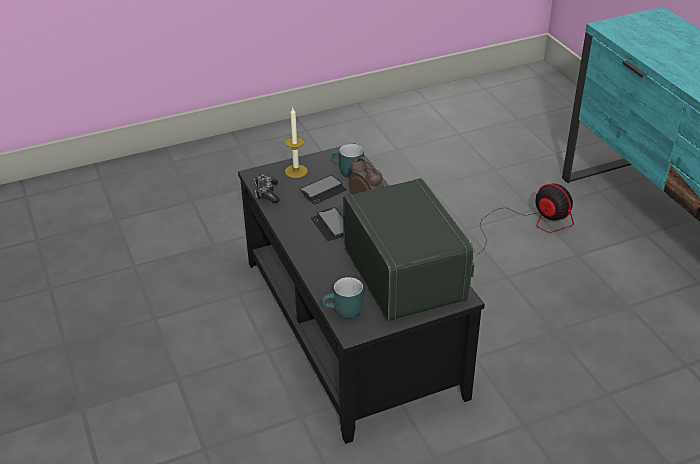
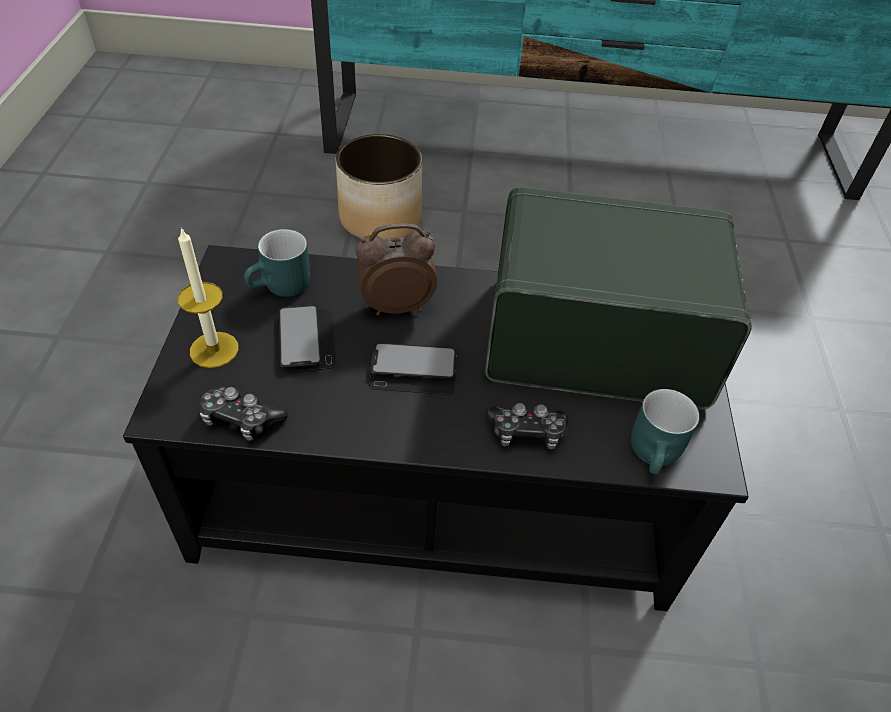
camera: 65 degrees left, 10 degrees up
(323, 269) = (526, 433): none -> game controller
(530, 224) = (381, 218): fan -> planter

